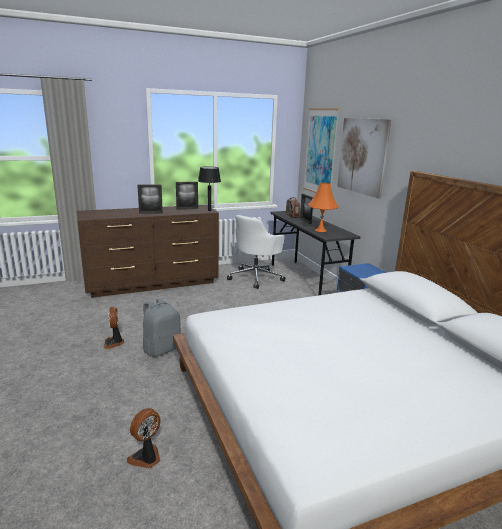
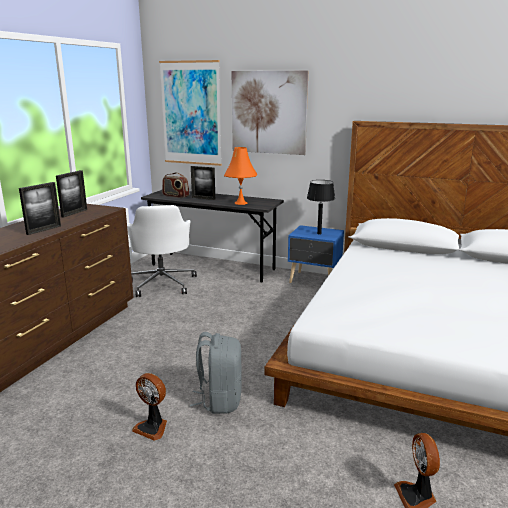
camera: 45 degrees left, 0 degrees up
(209, 210) = (109, 208): black table lamp -> black table lamp (319, 233)

